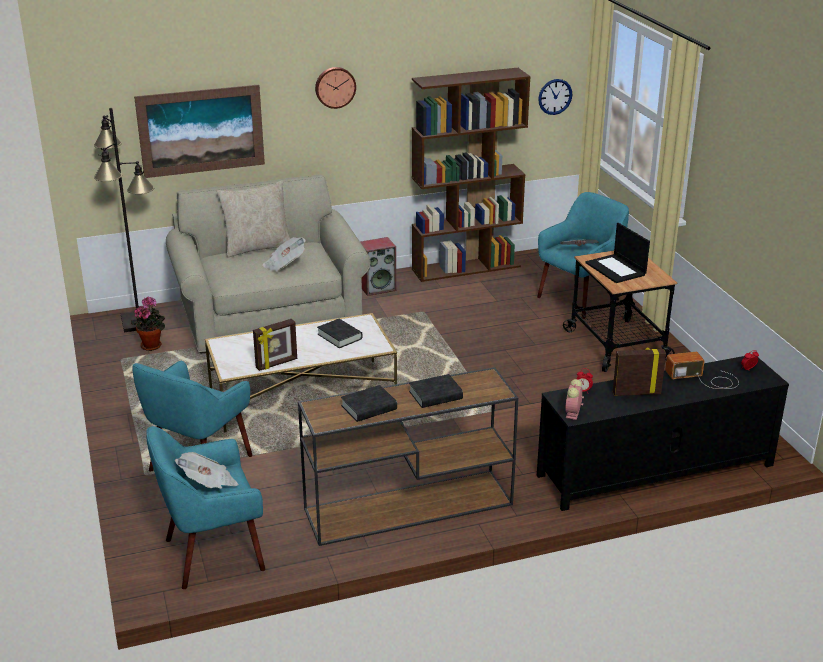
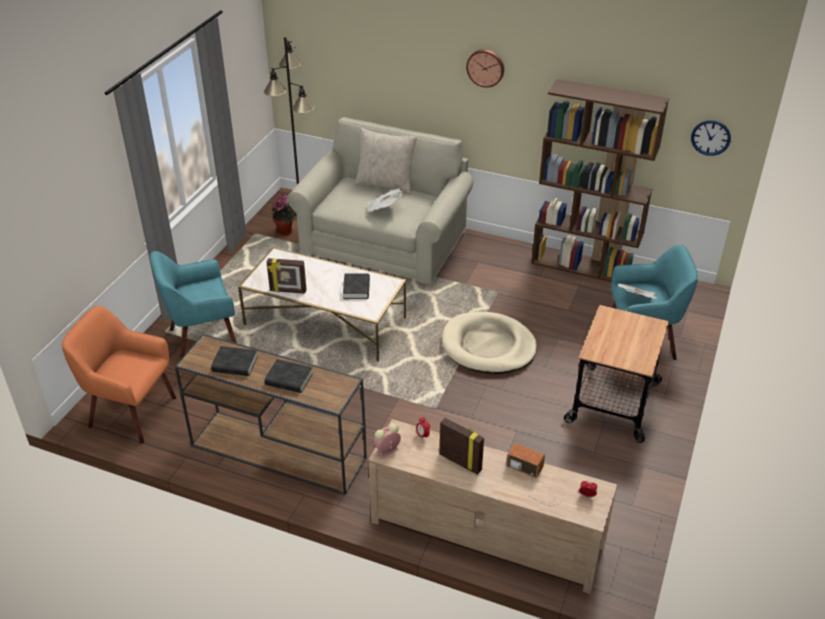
camera: 40 degrees right, 10 degrees up
(201, 131) = (369, 73): picture -> none
(208, 484) = (125, 364): newspaper -> none
(212, 553) = (131, 412): turquoise armchair -> orange armchair
(378, 288) = (491, 254): speaker -> none
(472, 351) = (488, 347): none -> beige dog bed
(616, 269) = (617, 335): laptop -> none
(654, 470) = (485, 534): black tv stand -> beige tv stand

